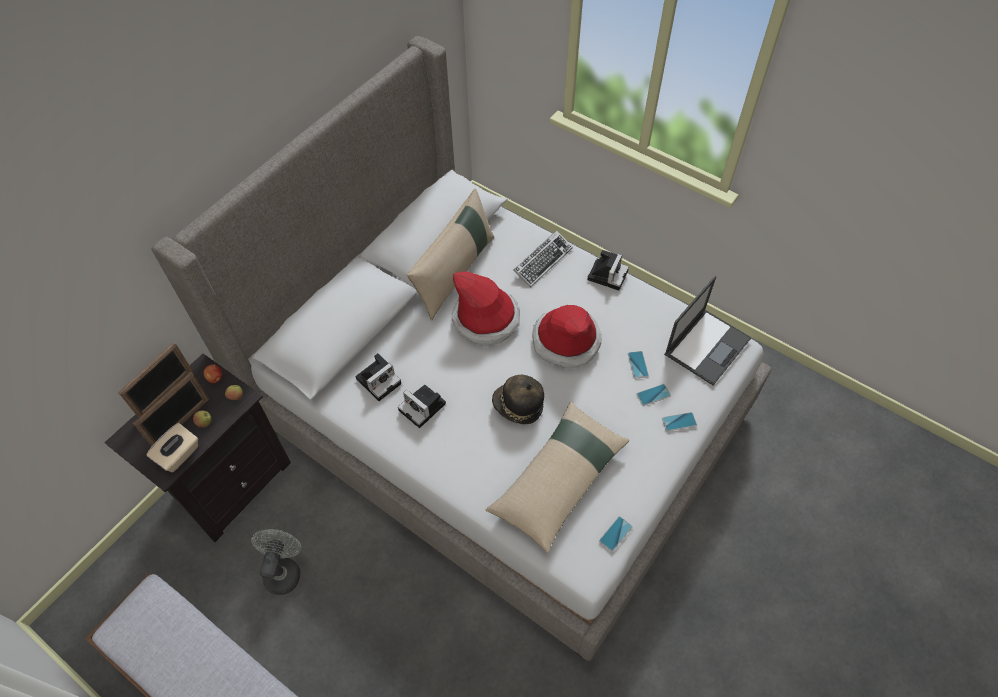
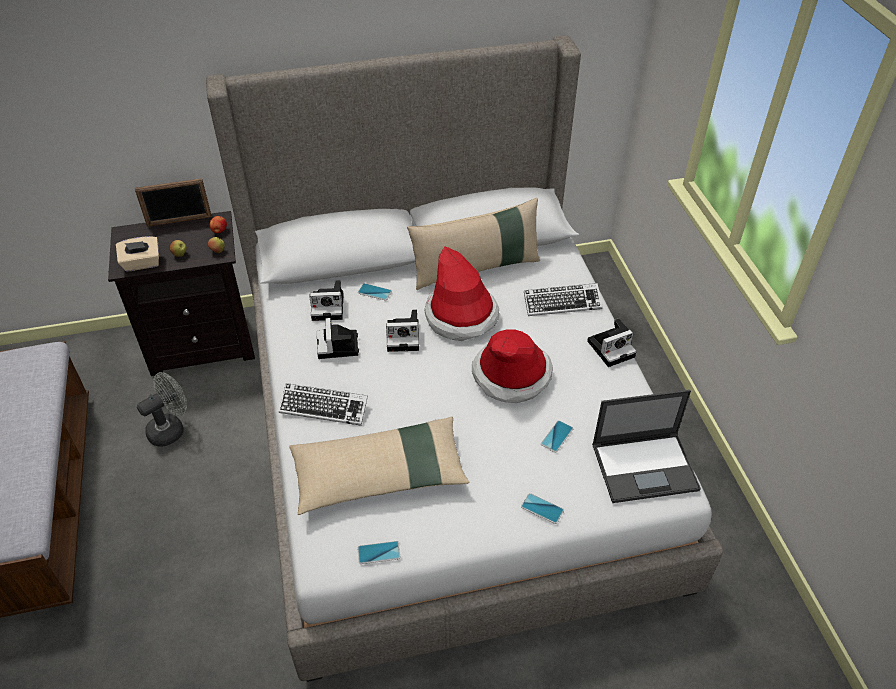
camera: 40 degrees right, 10 degrees down
(181, 423) = (166, 245): picture frame -> none
(463, 364) = (405, 336): none -> camera
(466, 462) = (324, 407): none -> keyboard
(518, 406) = (411, 395): hat -> none
(653, 395) = (543, 470): phone -> phone (374, 292)

